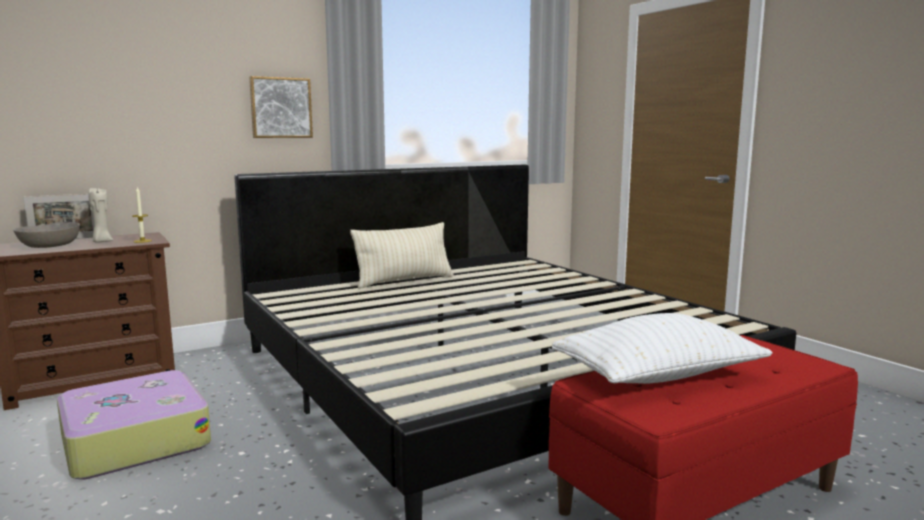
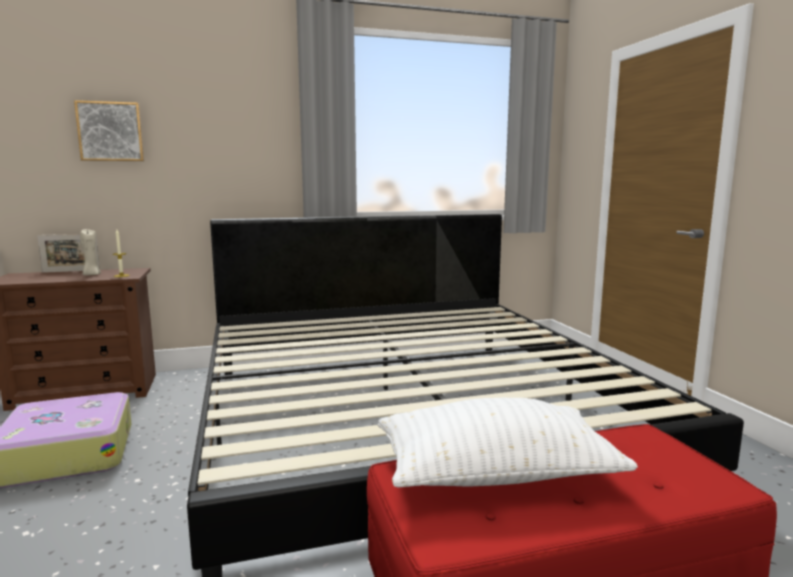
camera: 15 degrees right, 0 degrees up
(49, 245) = (48, 276): grey bowl -> none
(280, 108) = (260, 160): picture -> picture (111, 132)
(404, 281) = (360, 322): beige pillow -> none

